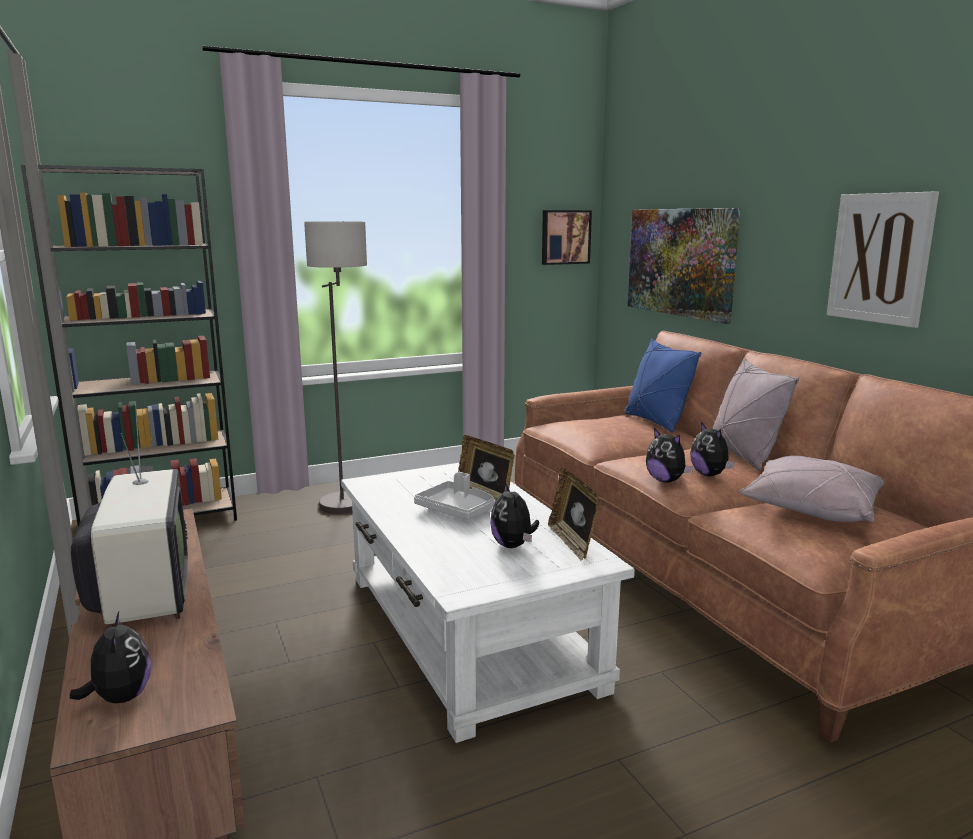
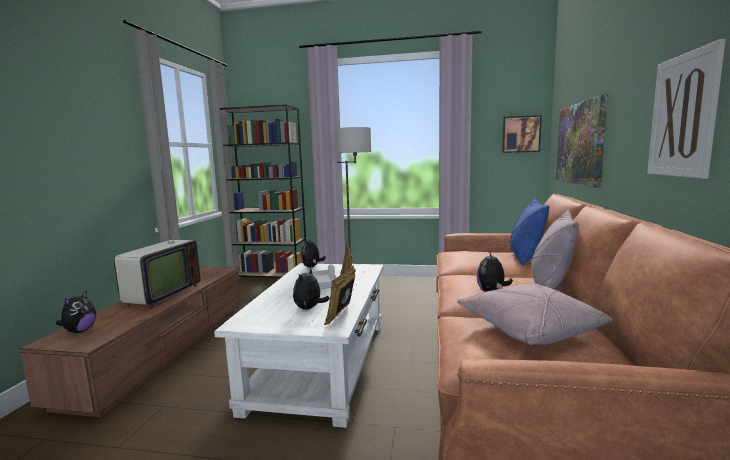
camera: 35 degrees right, 5 degrees down
(666, 480) = (455, 291): plush toy -> plush toy (312, 267)

